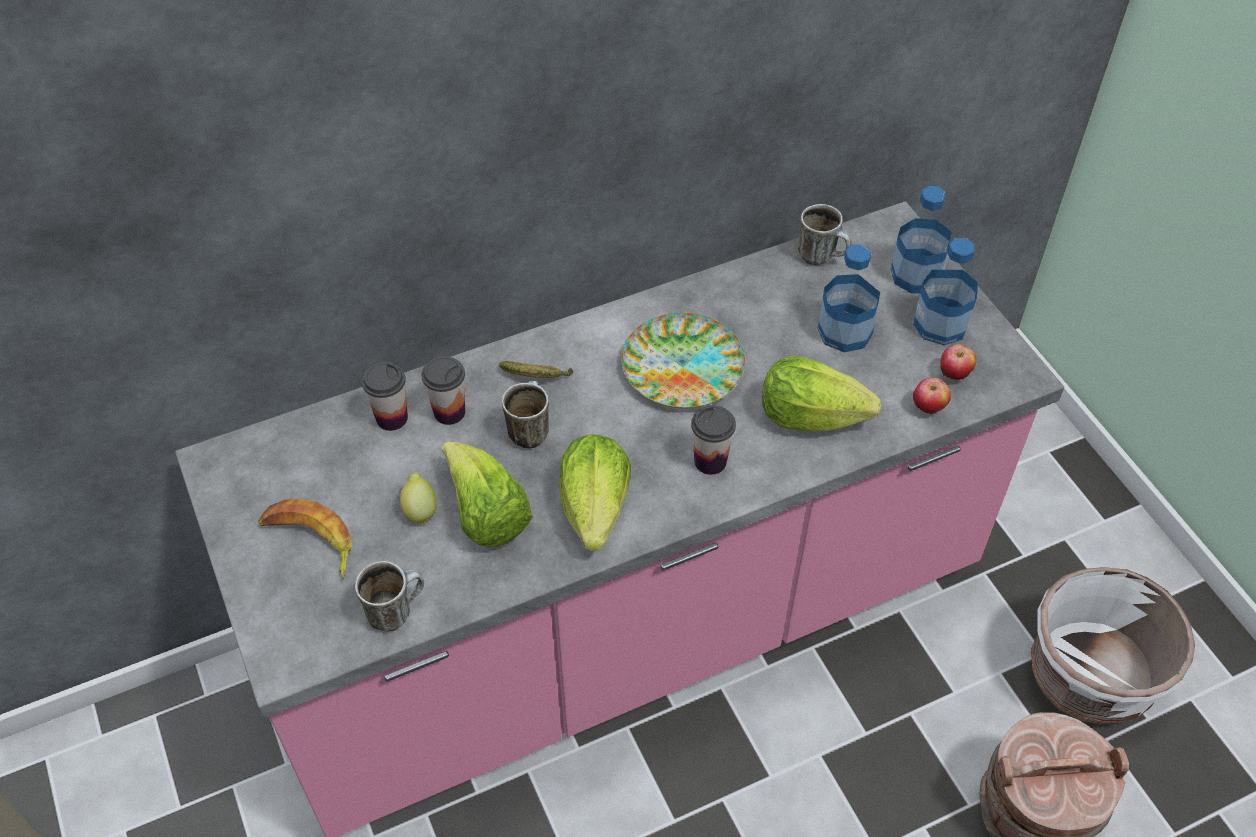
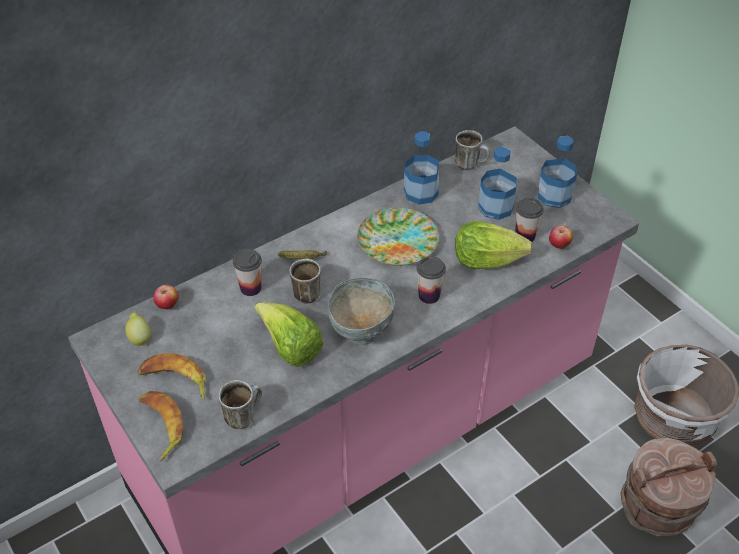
camera: 10 degrees left, 5 degrees down
(274, 608) = (160, 426): none -> banana
(392, 418) = (213, 296): cup -> cup (525, 236)
(420, 510) = (245, 351): lemon -> lemon (140, 338)
(595, 508) = (361, 334): lettuce -> grey bowl
(916, 275) = (532, 168): bottle -> bottle (421, 192)
(954, 375) = (570, 224): apple -> apple (168, 306)

